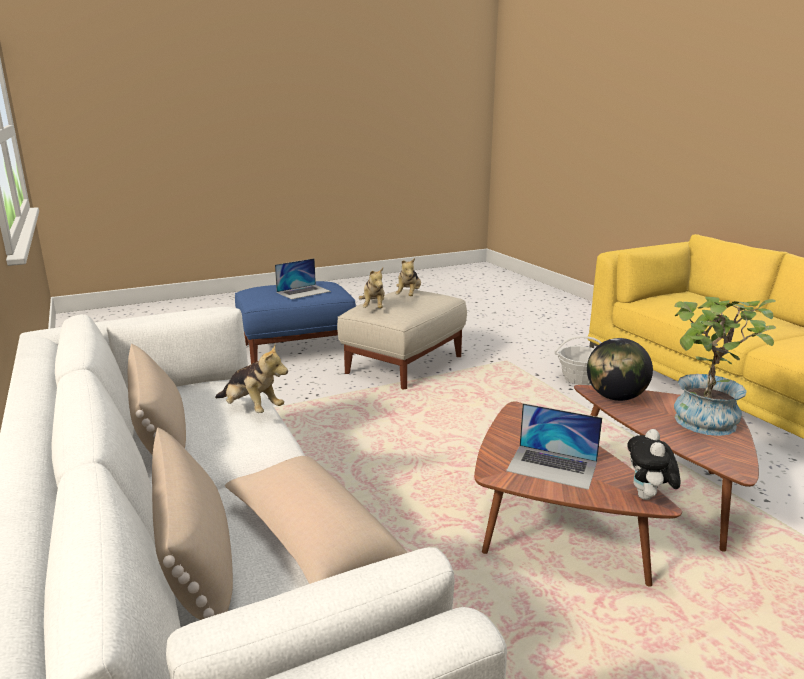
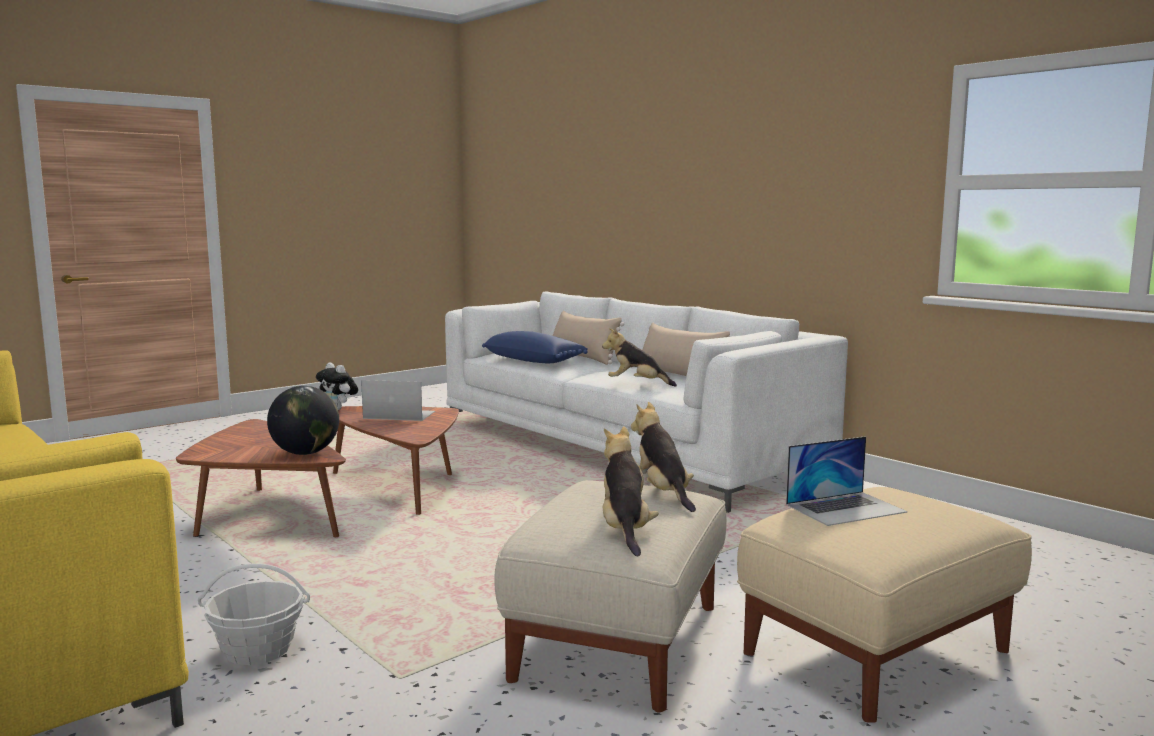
camera: 165 degrees right, 10 degrees down
(297, 349) = (874, 651): blue ottoman -> beige ottoman
(304, 292) = (845, 508): laptop -> laptop turned 150 degrees counterclockwise
(311, 543) = (534, 361): beige pillow -> blue pillow
(648, 497) = (338, 409): plush toy -> plush toy turned 135 degrees clockwise
(703, 425) = (239, 441): potted plant -> none

